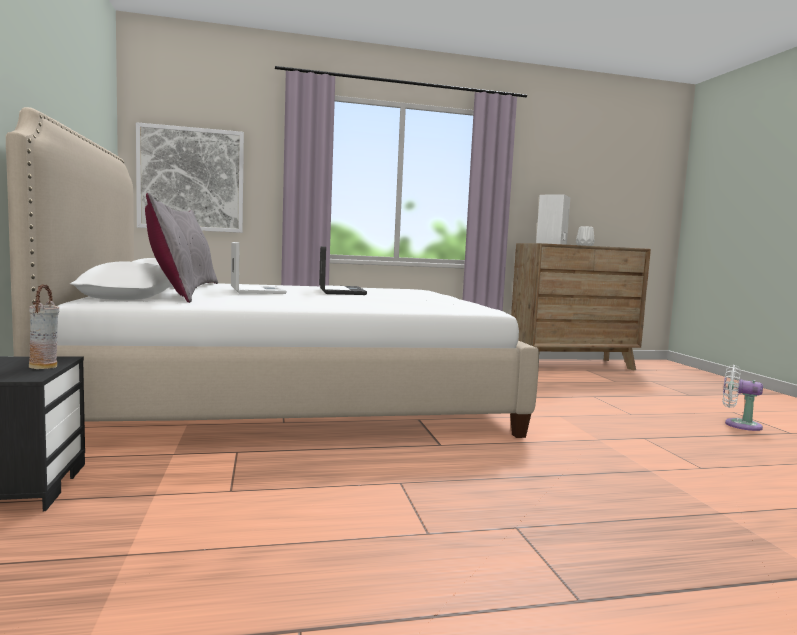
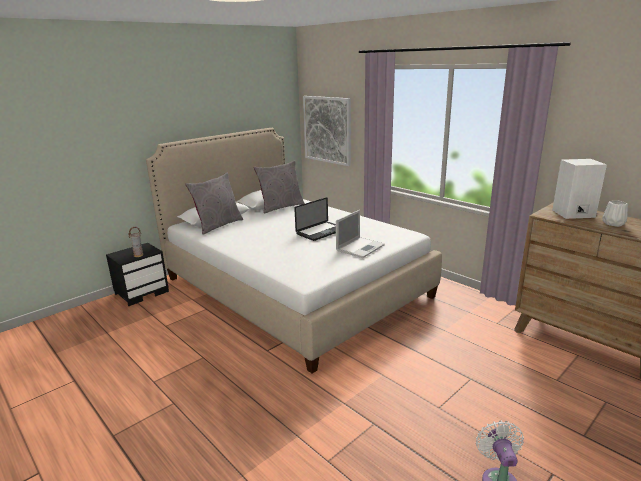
camera: 60 degrees right, 15 degrees up
(257, 291) = (279, 222): laptop -> laptop (360, 247)

